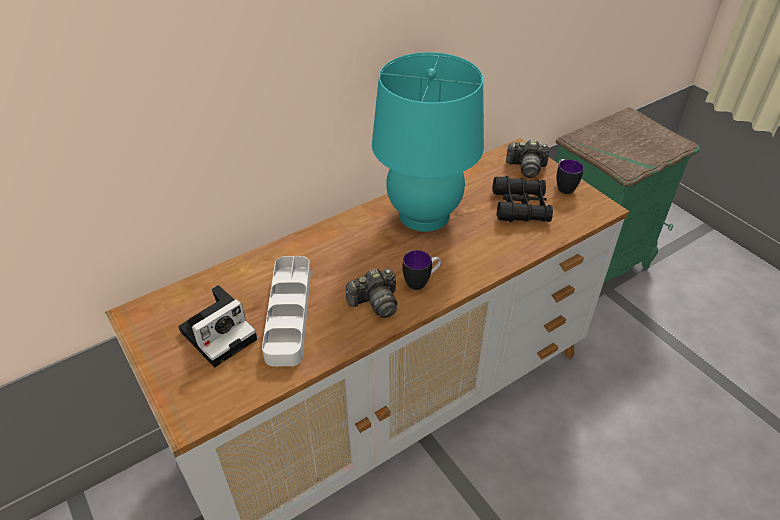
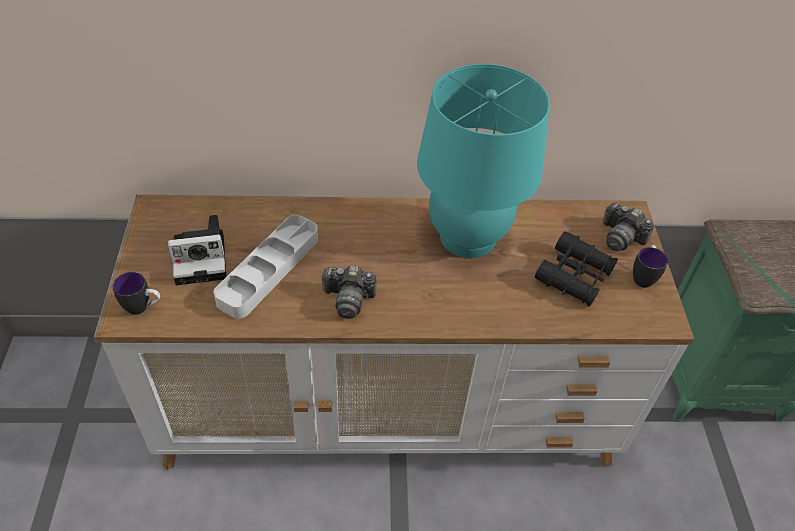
camera: 30 degrees right, 5 degrees up
(421, 282) = (406, 301): mug -> mug (143, 308)

